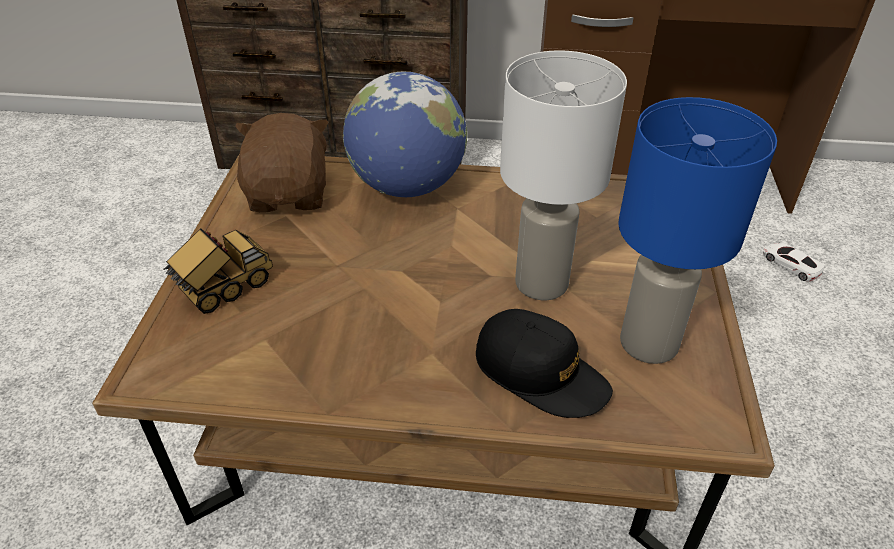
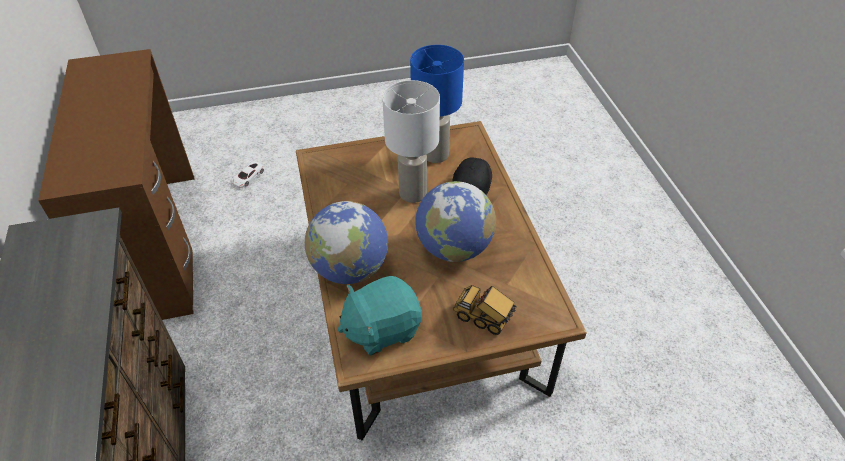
camera: 110 degrees left, 5 degrees up
(290, 194) = (381, 329): brown plush toy -> turquoise plush toy
(383, 298) = (454, 248): none -> globe

